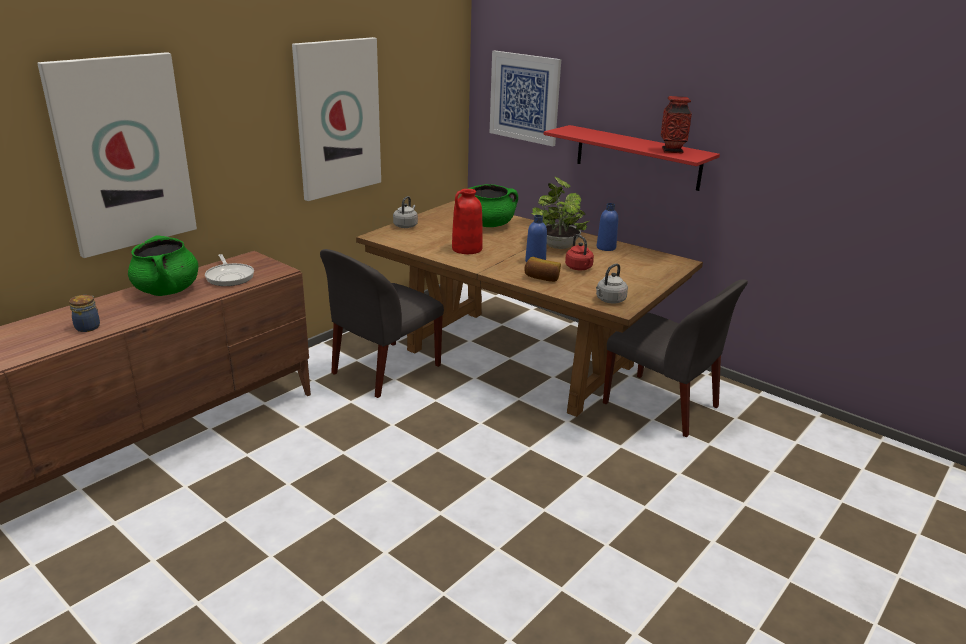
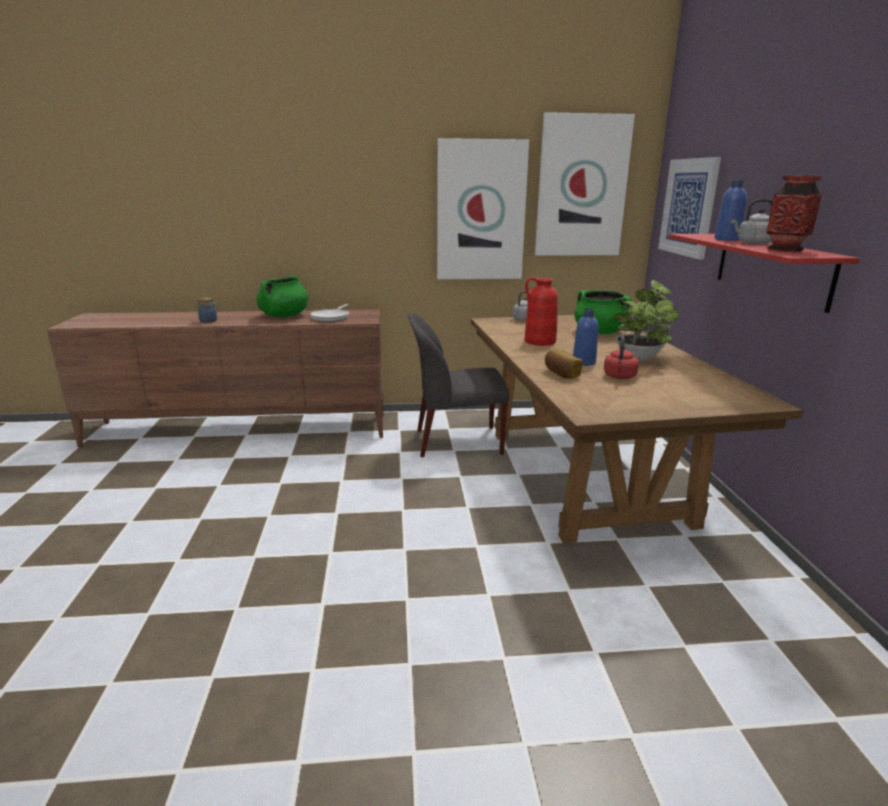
camera: 45 degrees right, 5 degrees down
(123, 153) = (281, 210): picture -> picture (581, 187)
(606, 247) = (691, 370): blue bottle -> blue bottle (727, 239)
(609, 300) = (591, 406): grey kettle -> grey kettle (753, 243)
(663, 406) = (681, 580): grey chair -> none

